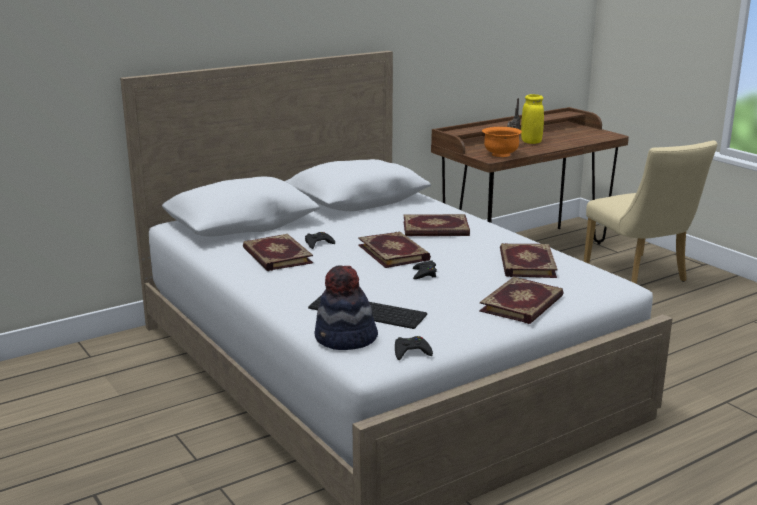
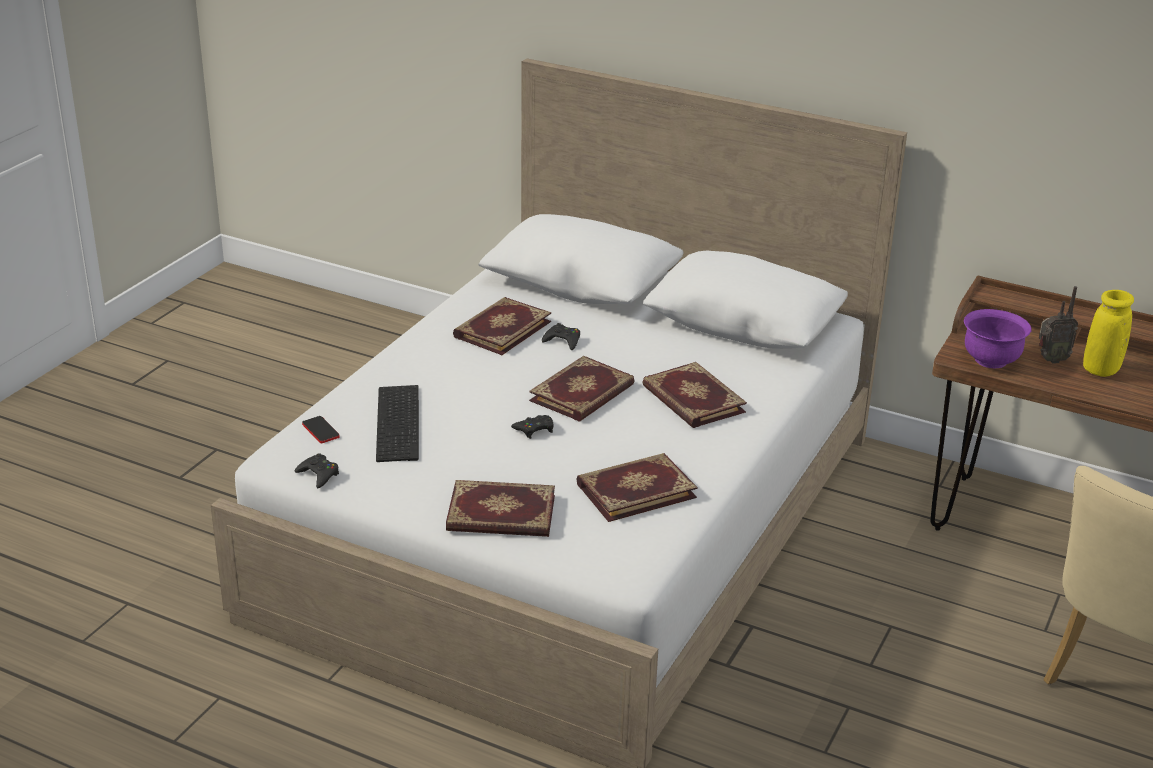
camera: 60 degrees right, 10 degrees up
(345, 339) = (320, 430): hat -> phone
(500, 154) = (991, 360): orange bowl -> purple bowl

